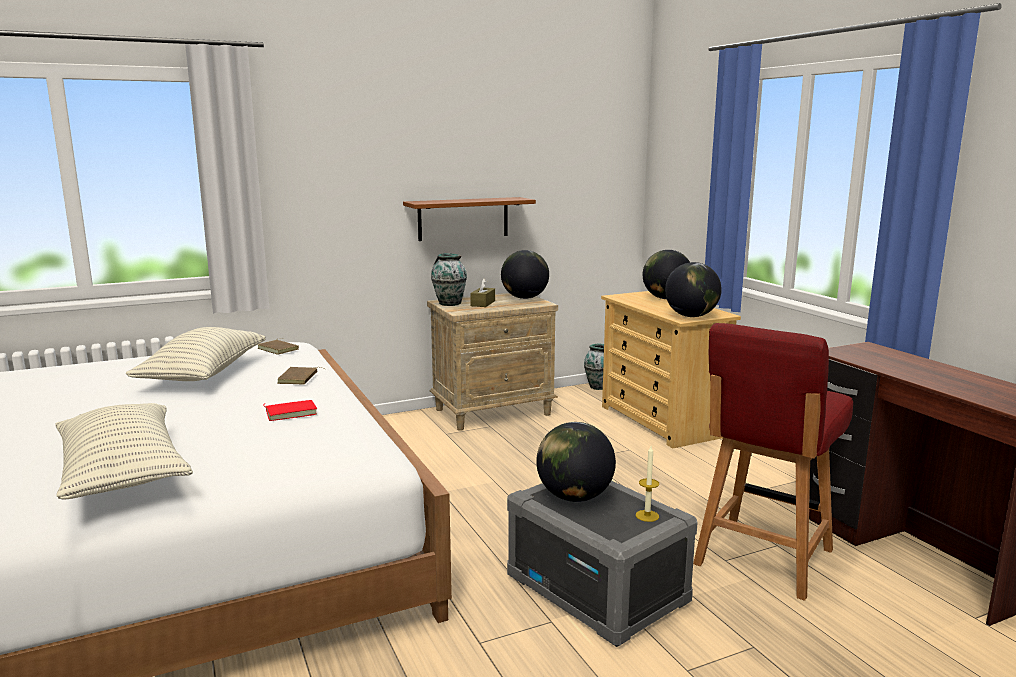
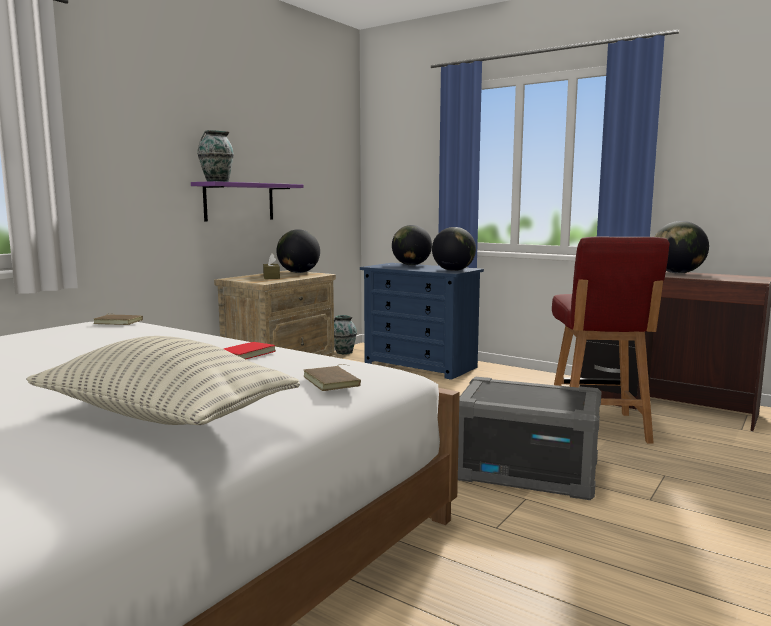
camera: 30 degrees left, 5 degrees down
(204, 374) = (75, 344): pillow -> none
(299, 378) = (193, 335): brown book -> brown book (333, 382)
(449, 303) = (241, 279): vase -> vase (216, 181)
(463, 218) = (239, 202): brown shelf -> purple shelf
(574, 497) = (503, 394): globe -> globe (677, 273)
(647, 516) = (570, 394): candle -> none
(661, 421) = (420, 365): beige dresser -> blue dresser

